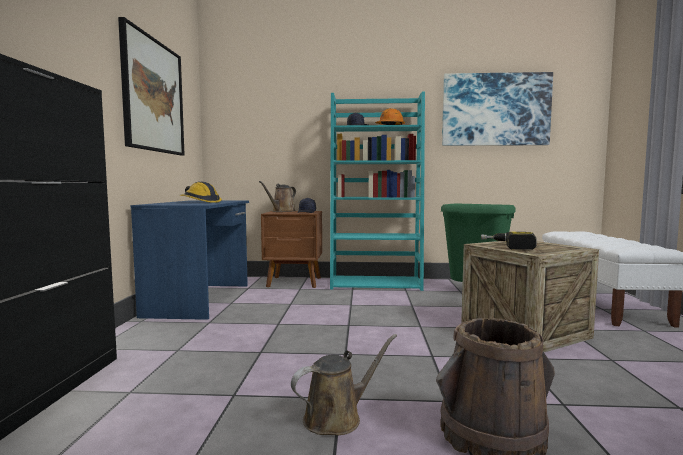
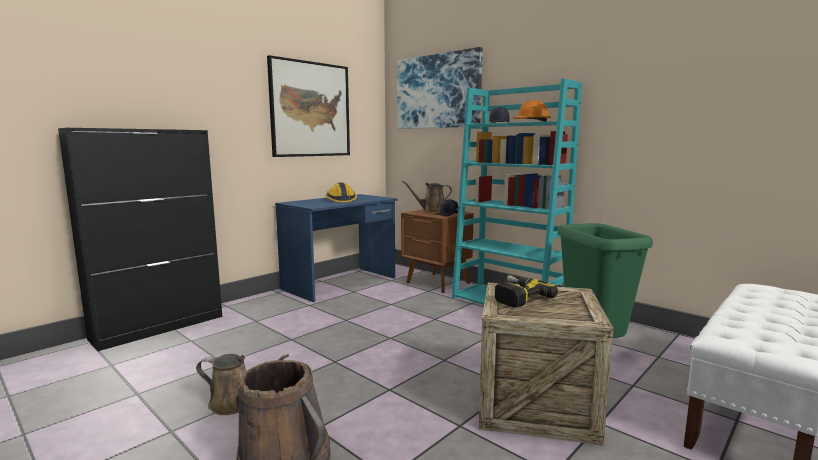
camera: 40 degrees right, 5 degrees up
(495, 110) = (694, 90): picture -> picture (437, 91)

